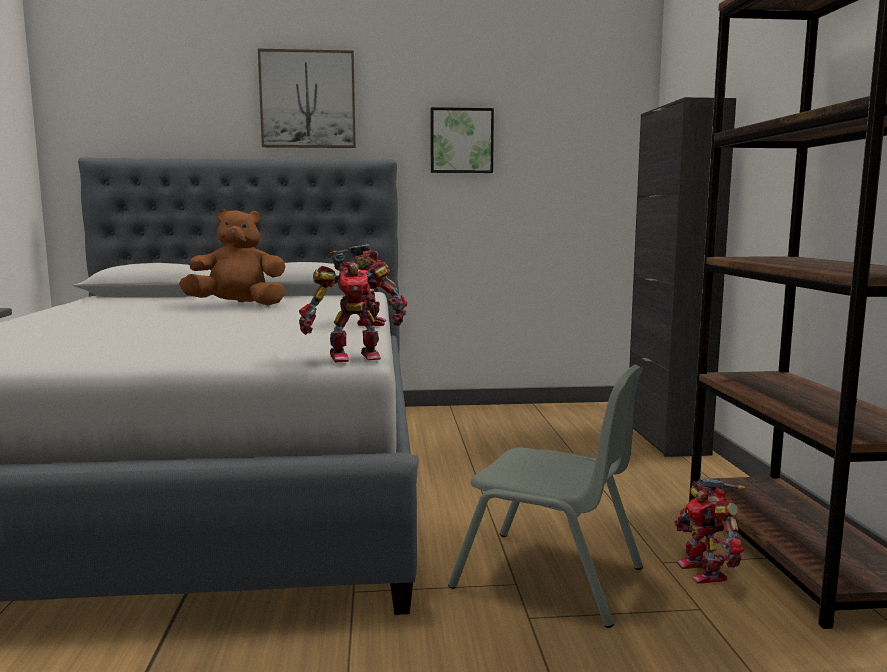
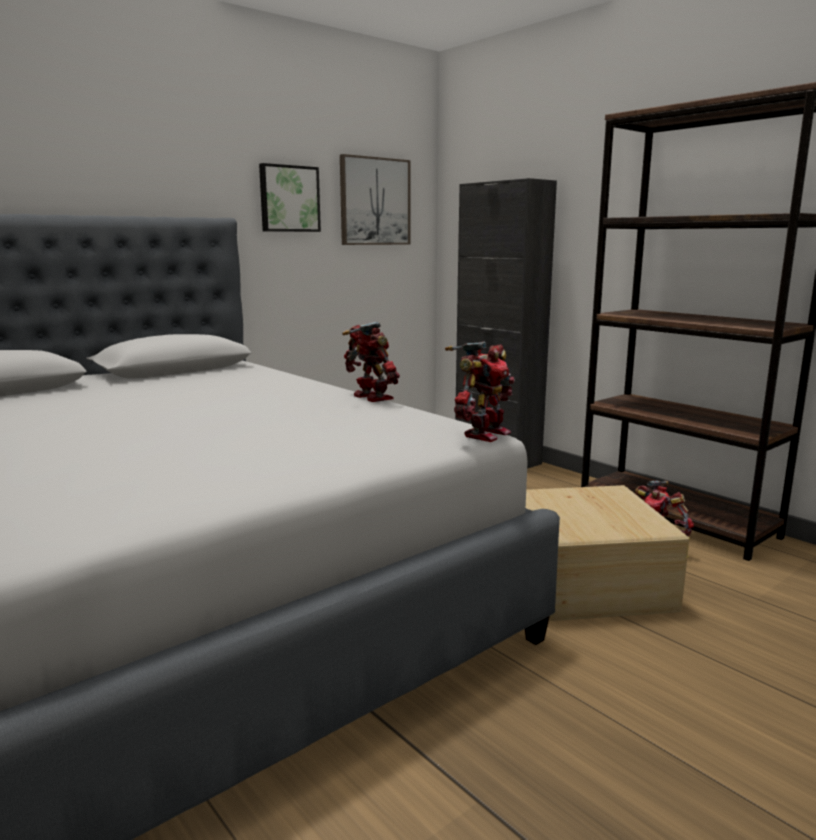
camera: 35 degrees left, 5 degrees up
(238, 305) = (163, 394): brown plush toy -> none
(308, 99) = (131, 145): picture -> picture (374, 201)
(549, 577) = (583, 581): grey chair -> beige storage box

